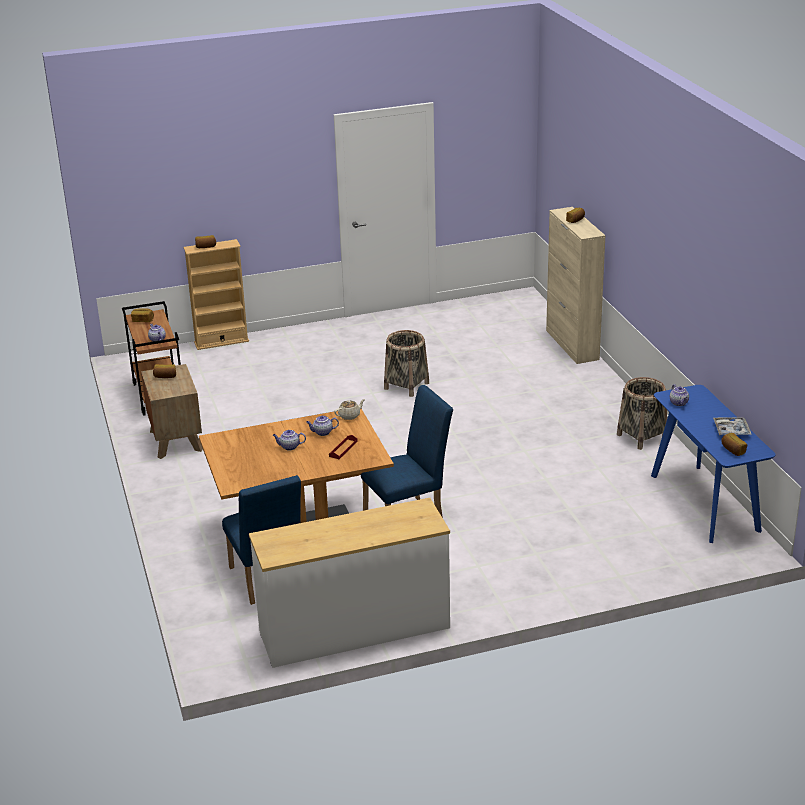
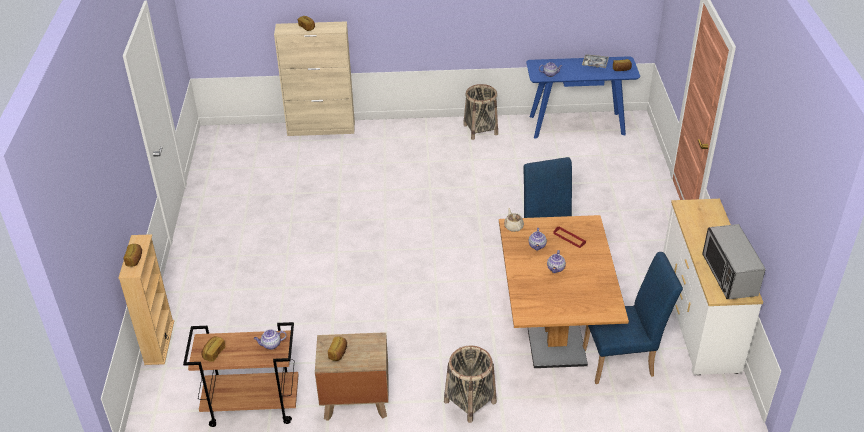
camera: 75 degrees left, 10 degrees up
(301, 543) = (729, 275): none -> microwave
(406, 386) = (336, 229): basket -> basket (470, 401)

